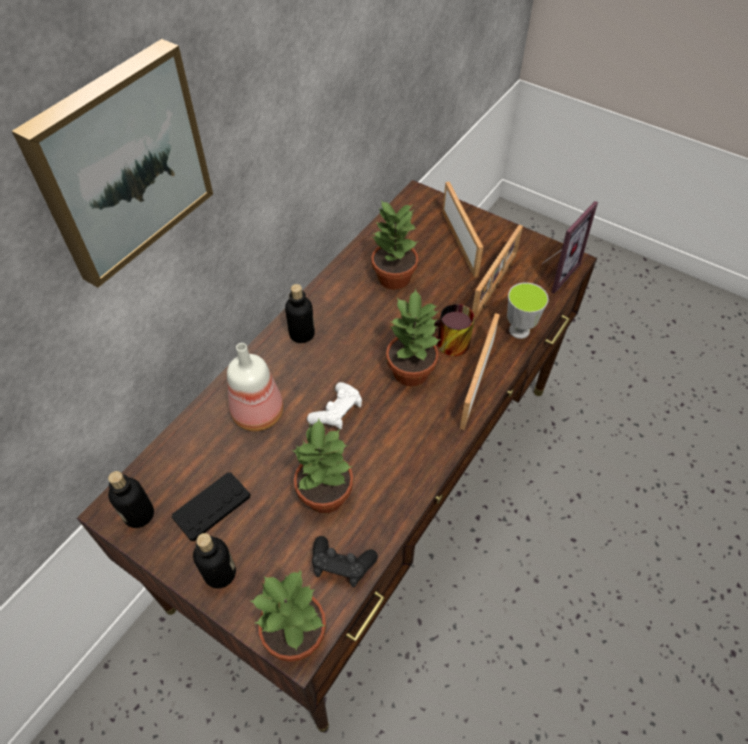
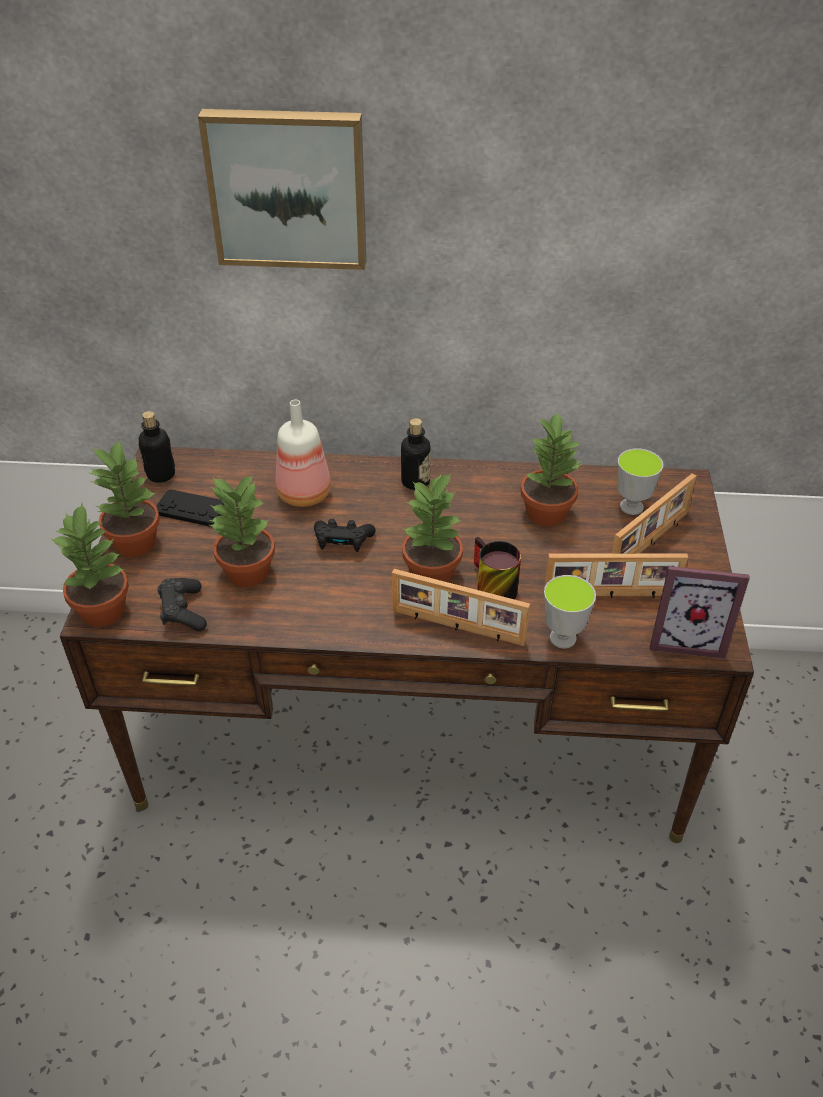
camera: 60 degrees right, 10 degrees down
(220, 573) = (135, 542): bottle -> potted plant
(337, 412) = (342, 542): white game controller -> black game controller
(420, 233) = (631, 507): none -> cup
(475, 383) = (457, 628): picture frame -> picture frame turned 150 degrees counterclockwise

